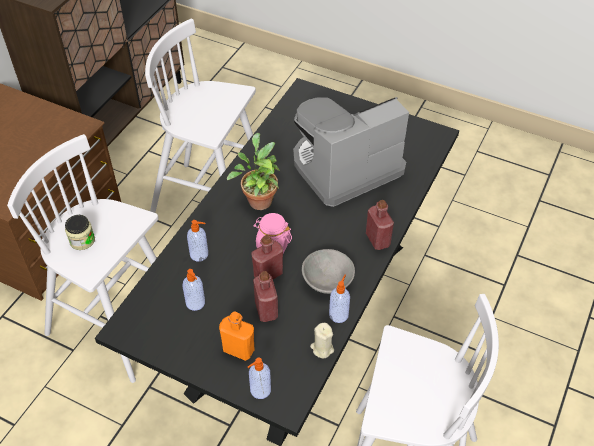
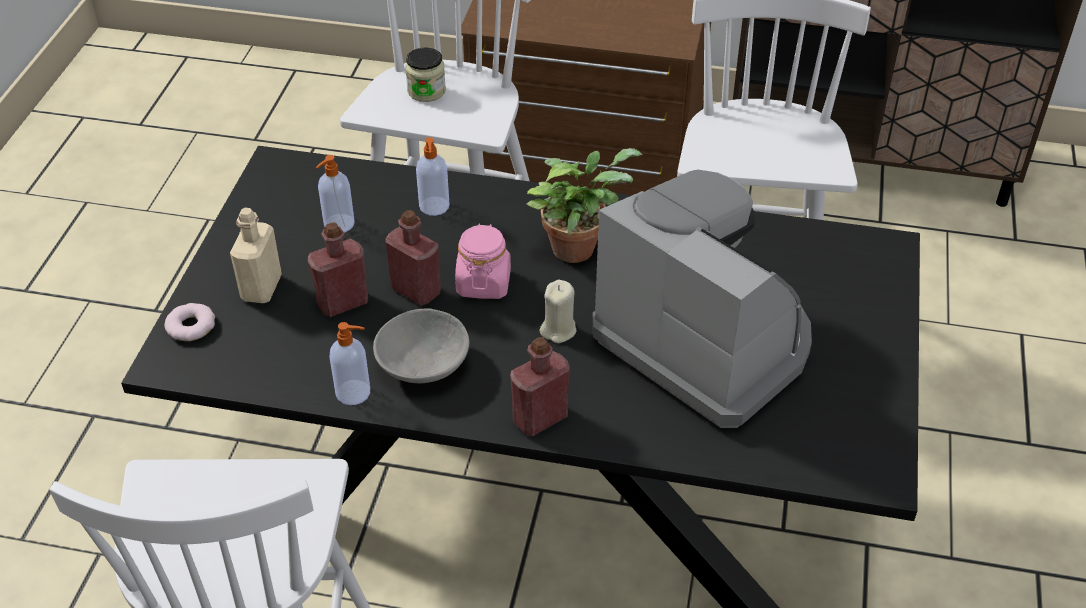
camera: 75 degrees right, 5 degrees down
(238, 349) = (261, 288): orange bottle -> beige bottle
(259, 390) = (191, 326): soap dispenser -> donut
(322, 348) = (280, 383): beige candle -> beige candle (558, 330)

